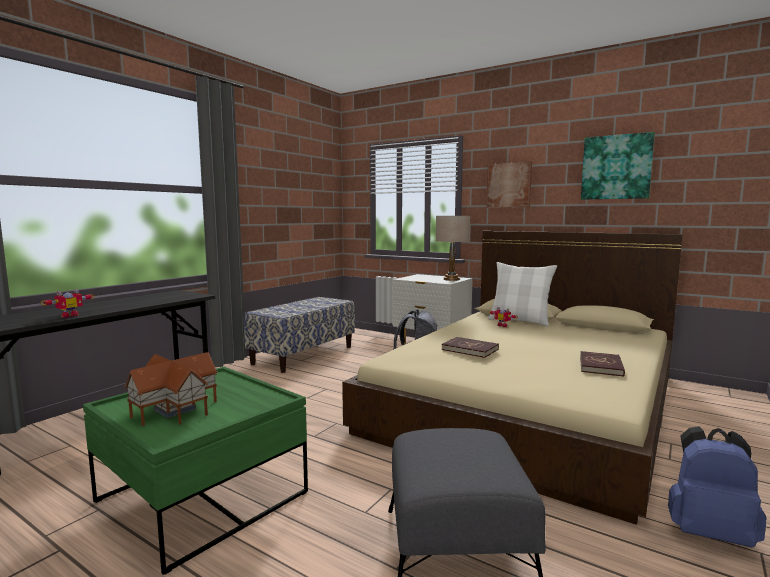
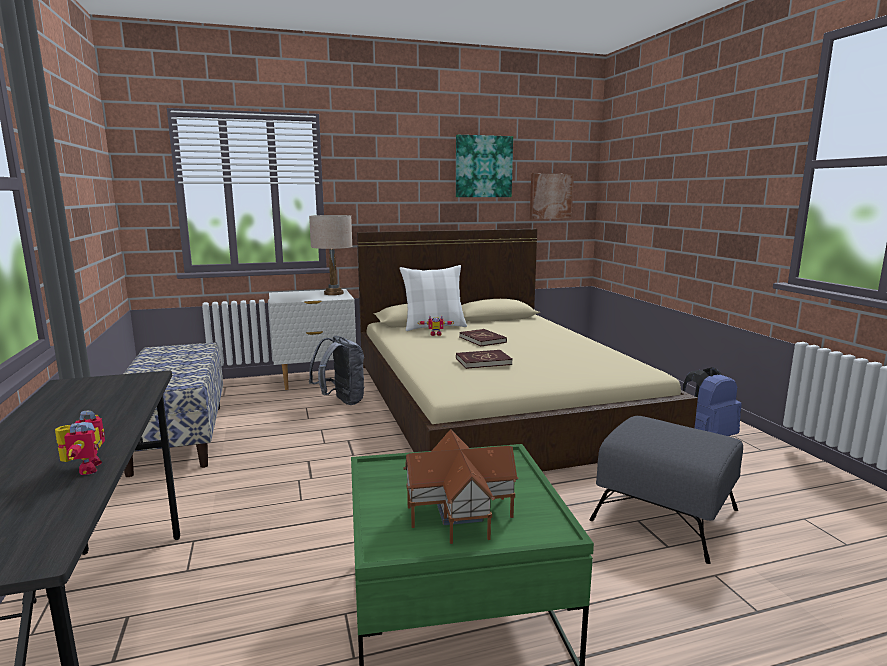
camera: 50 degrees left, 5 degrees up
(509, 185) = (381, 179): picture -> picture (550, 196)
(601, 366) = (578, 349): red book -> red book (482, 340)

